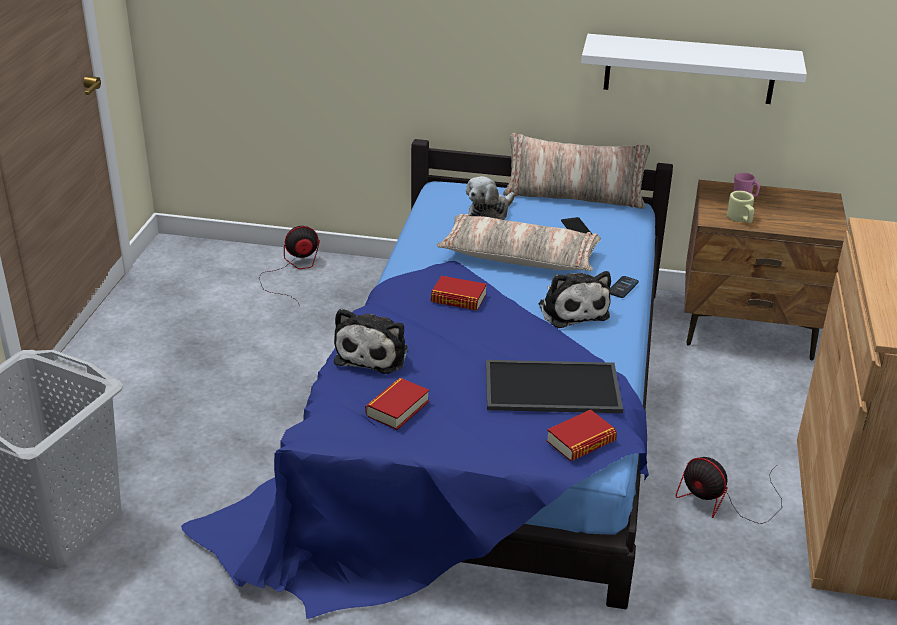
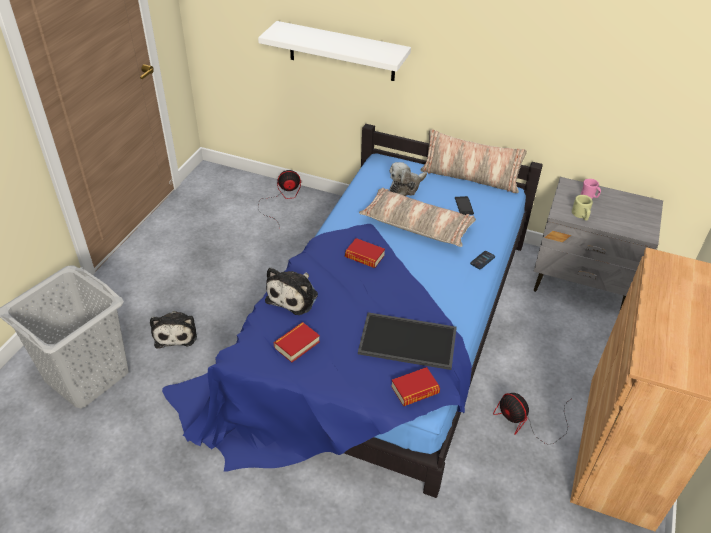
camera: 10 degrees right, 10 degrees up
(572, 309) = (441, 275): plush toy -> plush toy (176, 333)
(689, 69) = (562, 99): white shelf -> white shelf (342, 51)
(749, 329) = (582, 283): brown nightstand -> grey nightstand

